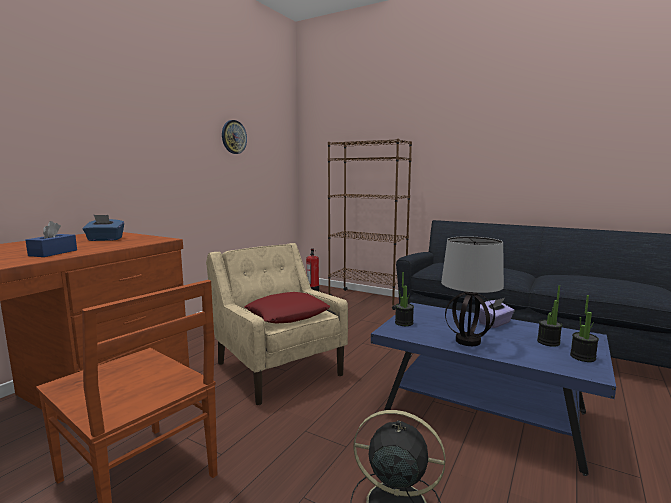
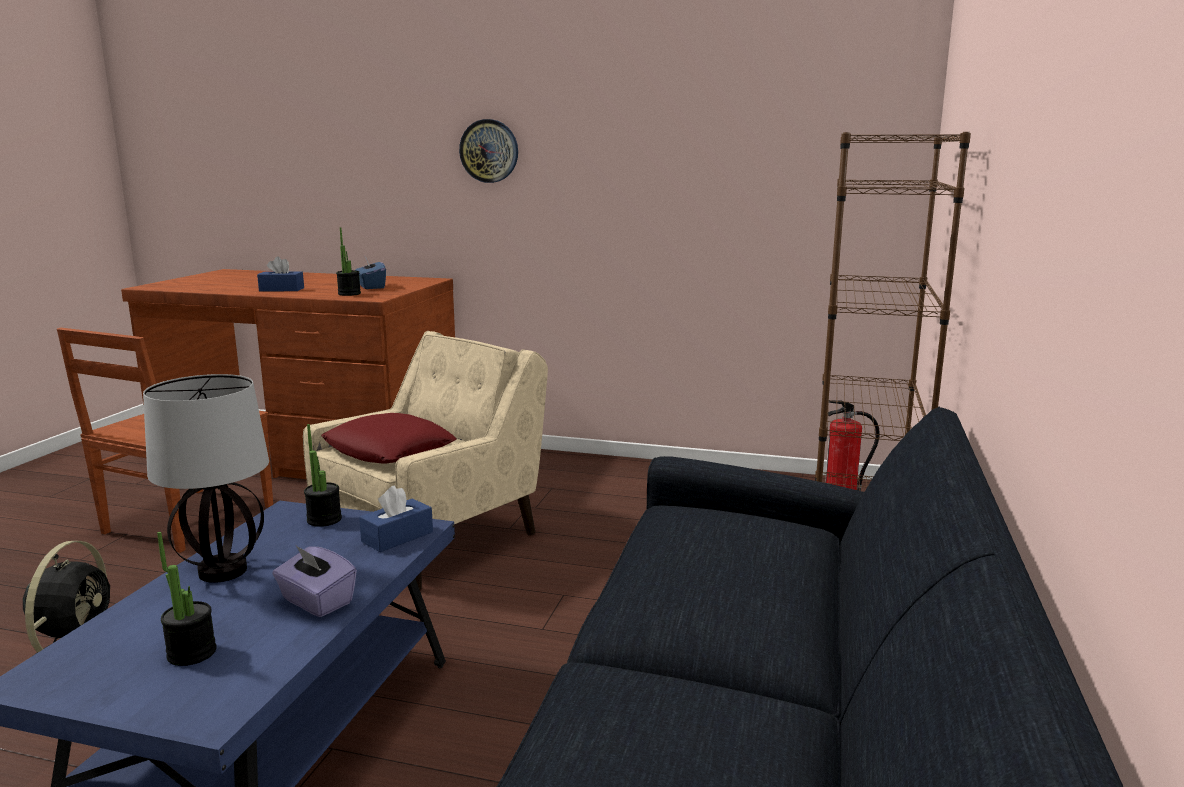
camera: 75 degrees right, 5 degrees up
(233, 137) = (701, 132): wall clock -> wall clock (489, 151)
(428, 310) = (397, 537): none -> blue tissue box
(582, 357) = (101, 683): potted plant -> potted plant (349, 294)

